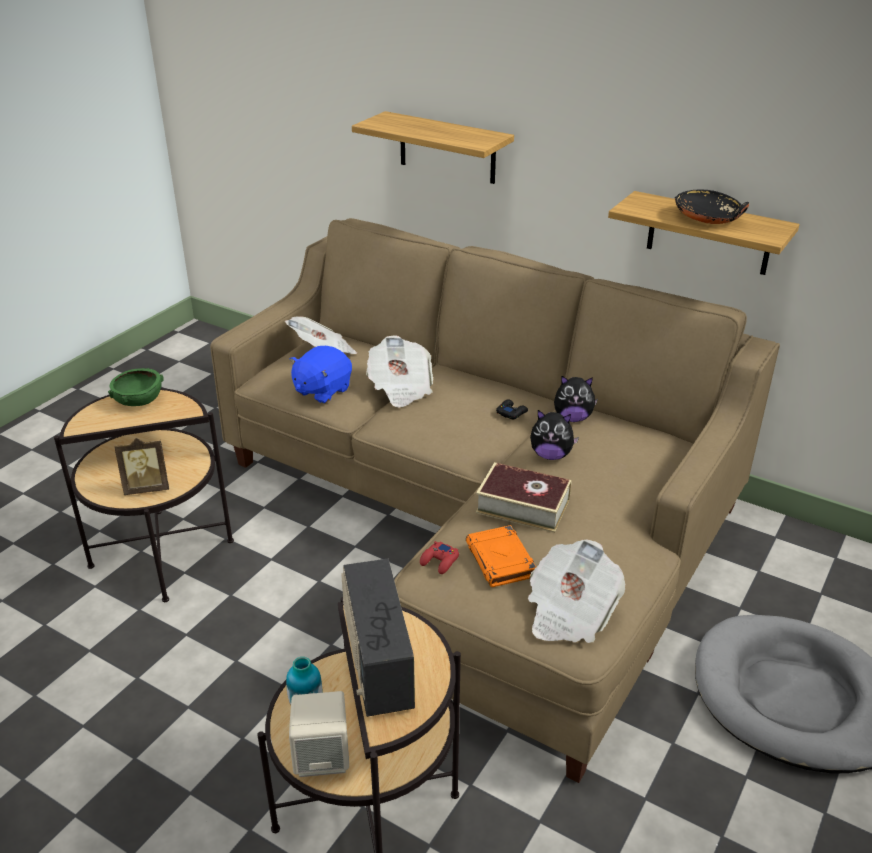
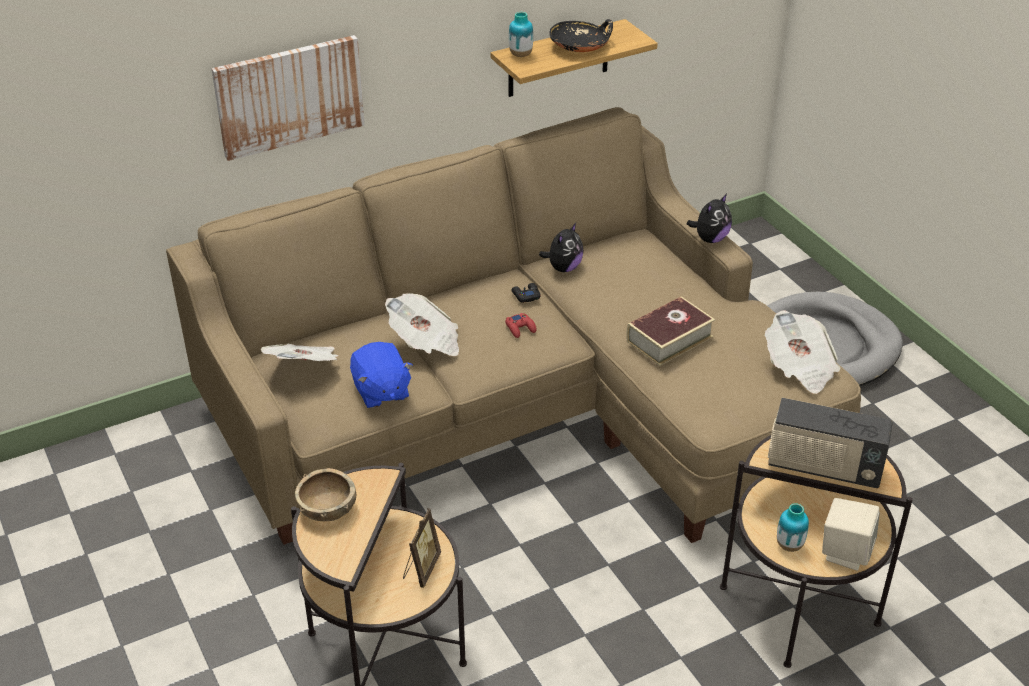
camera: 60 degrees left, 5 degrees up
(139, 400) = (327, 508): green bowl -> brown bowl
(439, 561) = (704, 407): red game controller -> red game controller (520, 328)
(447, 148) = (289, 96): shelf -> picture
(501, 561) = (727, 375): orange book -> none
(551, 455) = (613, 298): plush toy -> plush toy (710, 239)
(648, 201) = (520, 55): none -> vase

